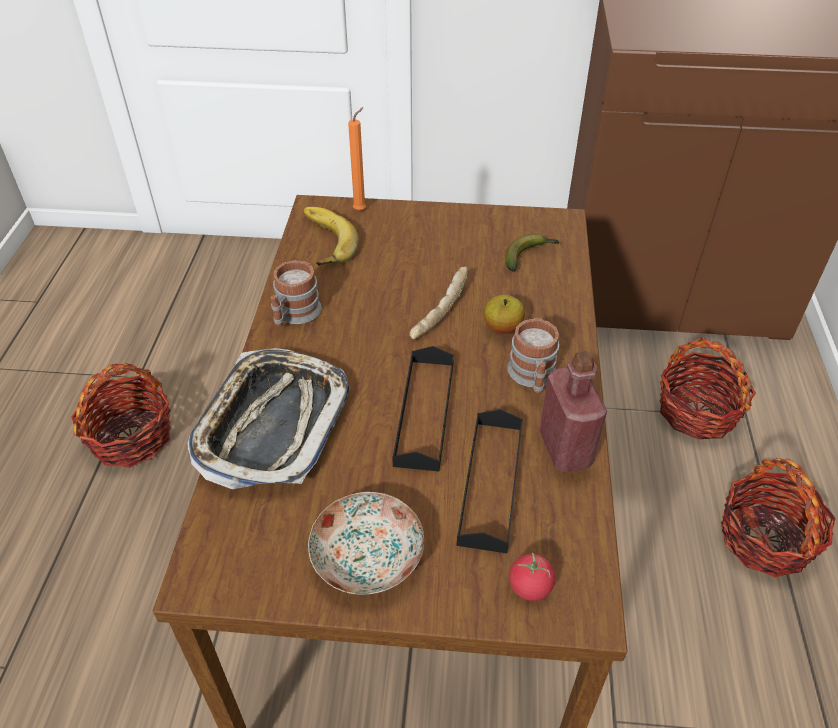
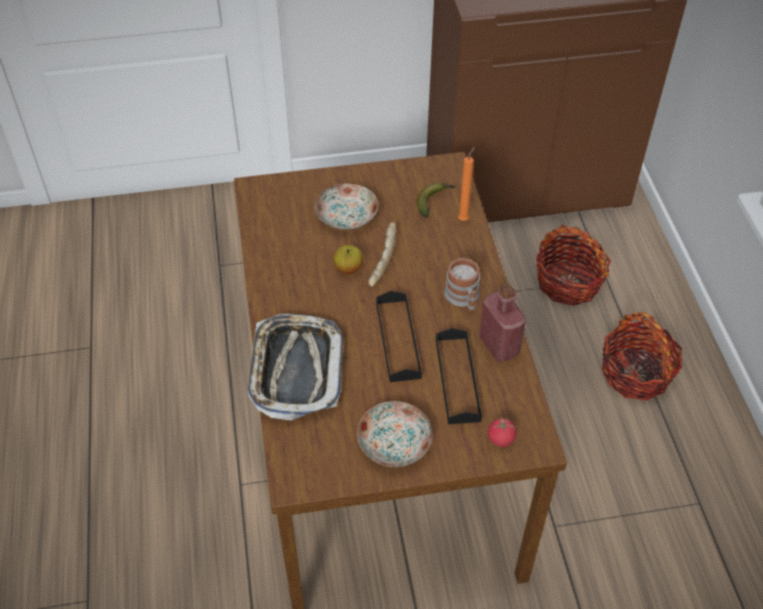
camera: 15 degrees left, 5 degrees up
(131, 437) = (108, 400): basket -> none
(294, 315) = (276, 284): mug -> none
(322, 241) = (272, 217): banana -> none
(361, 210) = (292, 183): orange candle -> orange candle (464, 219)
(413, 254) = (347, 215): none -> plate
(502, 327) = (431, 264): apple -> apple (348, 268)

